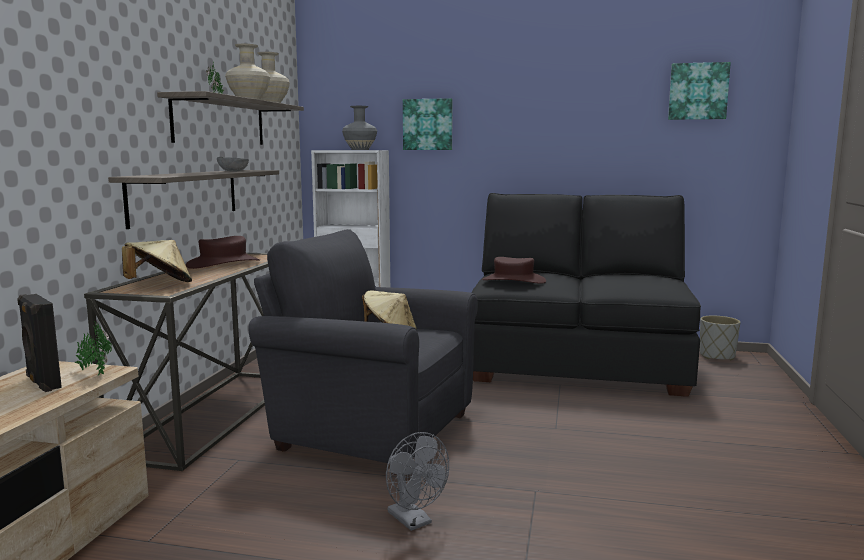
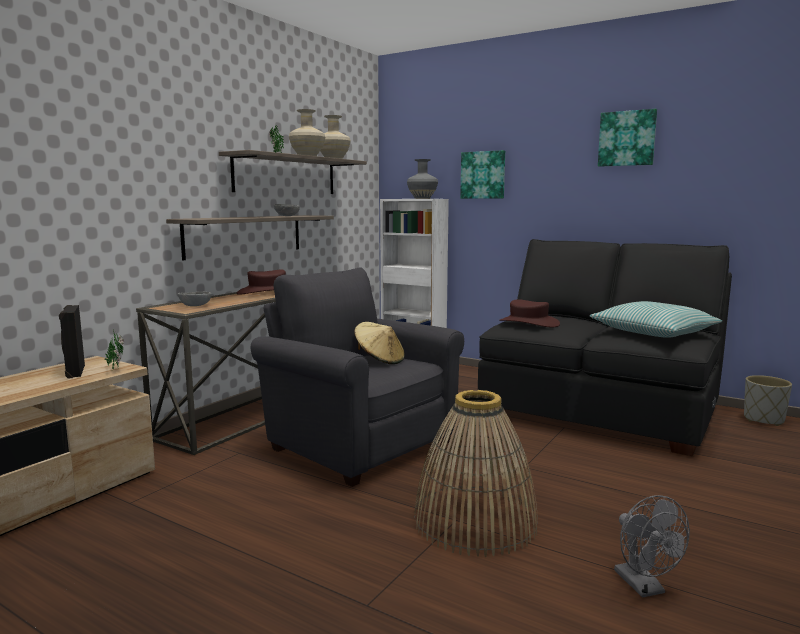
camera: 20 degrees right, 0 degrees up
(159, 285) = (195, 305): beige hat -> grey bowl
(414, 521) = (329, 526): grey fan -> grey fan (644, 587)
(554, 489) = (475, 521): none -> basket
(636, 281) = (653, 332): none -> pillow
(698, 91) = (755, 135): picture -> picture (627, 138)

